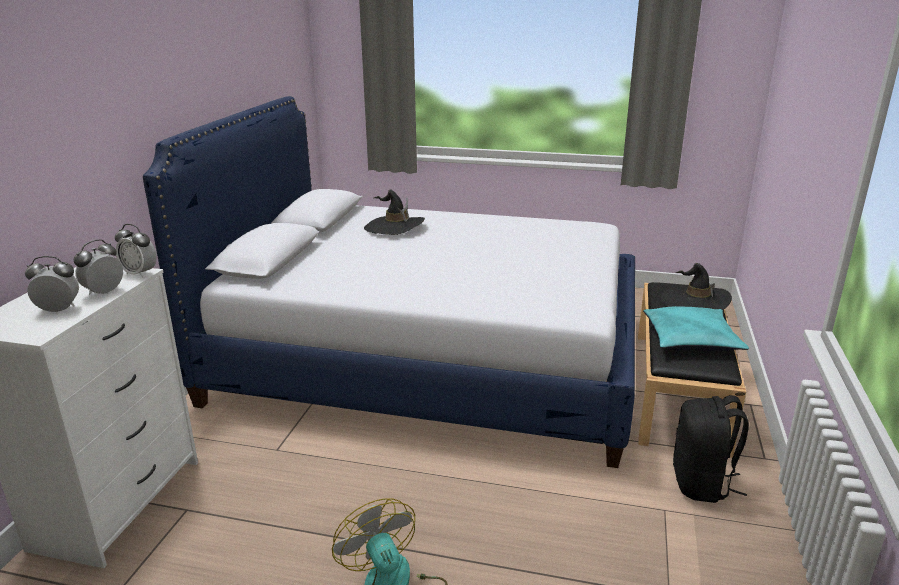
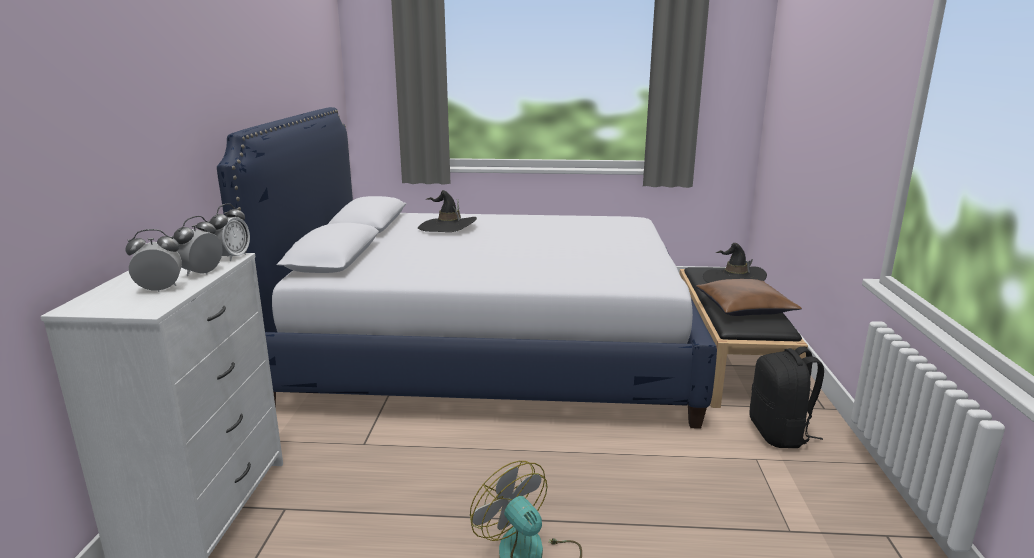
camera: 10 degrees left, 5 degrees down
(140, 273) = (232, 257): alarm clock -> alarm clock turned 90 degrees counterclockwise
(690, 339) = (744, 307): turquoise pillow -> brown pillow

